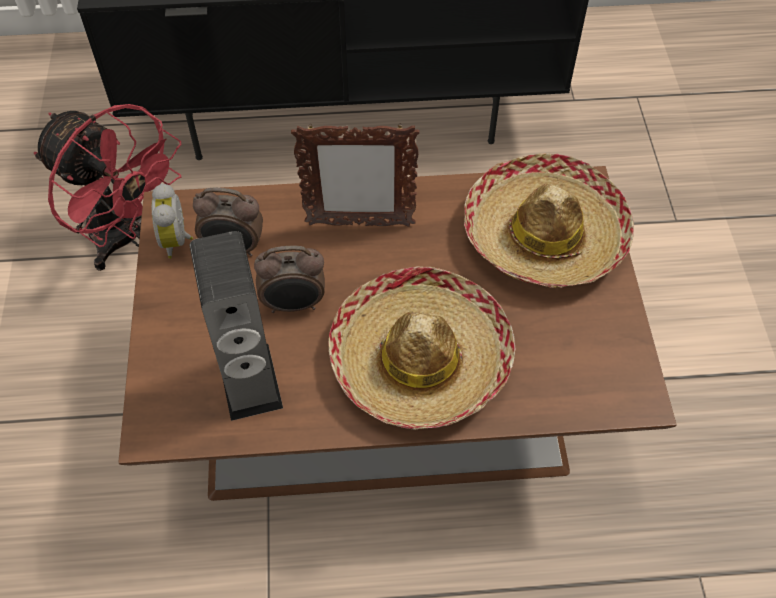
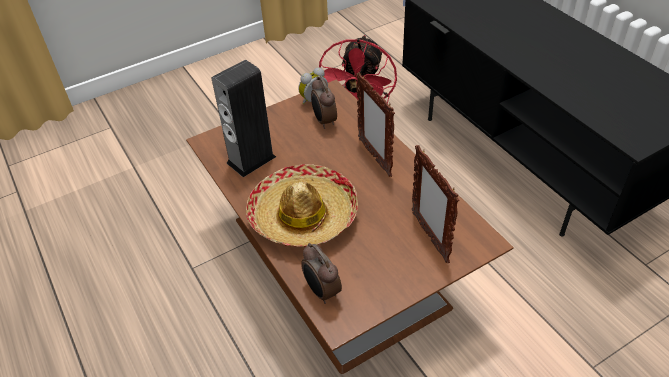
camera: 65 degrees right, 10 degrees down
(294, 305) = (305, 155): alarm clock -> alarm clock (321, 291)
(545, 235) = (429, 237): hat -> picture frame

